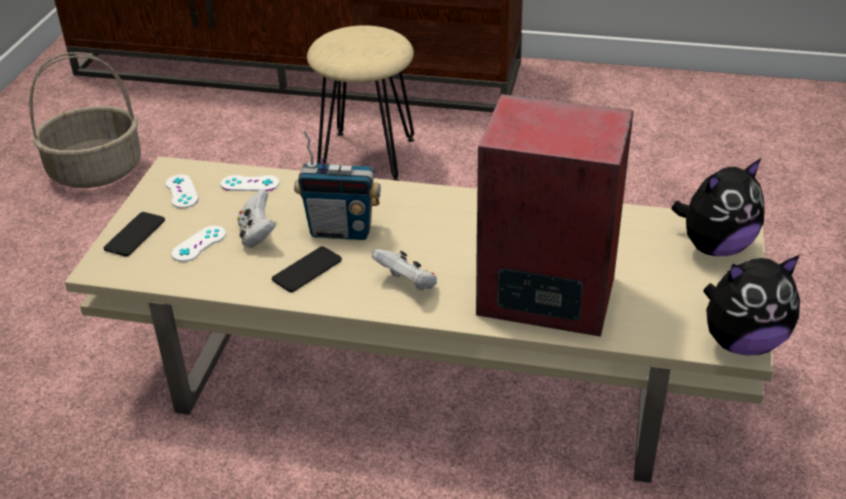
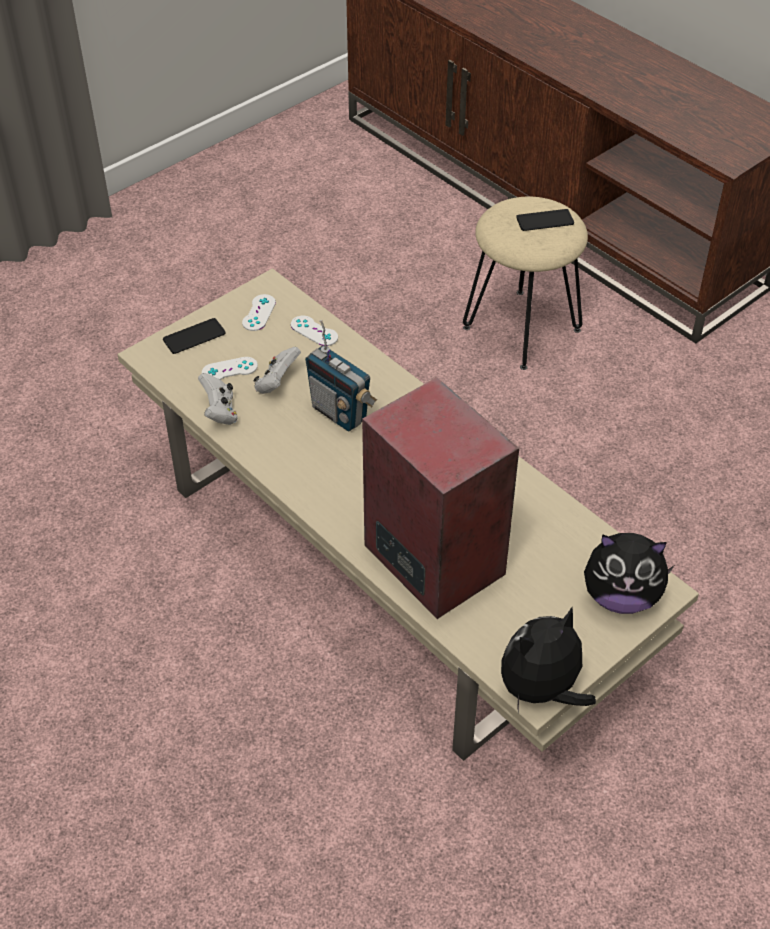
camera: 35 degrees right, 10 degrees up
(97, 170) = (291, 234): basket -> none
(307, 270) = (283, 435): phone -> phone (545, 221)
(407, 284) = (341, 489): white game controller -> white game controller (220, 412)
(742, 342) = (541, 691): plush toy -> plush toy turned 120 degrees clockwise

